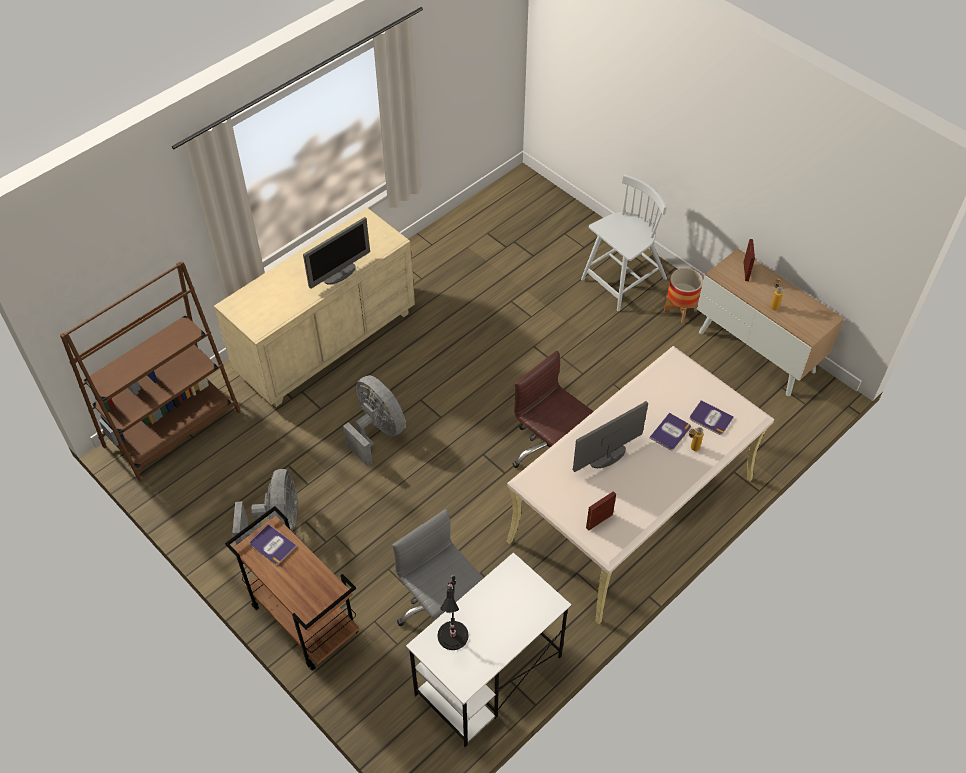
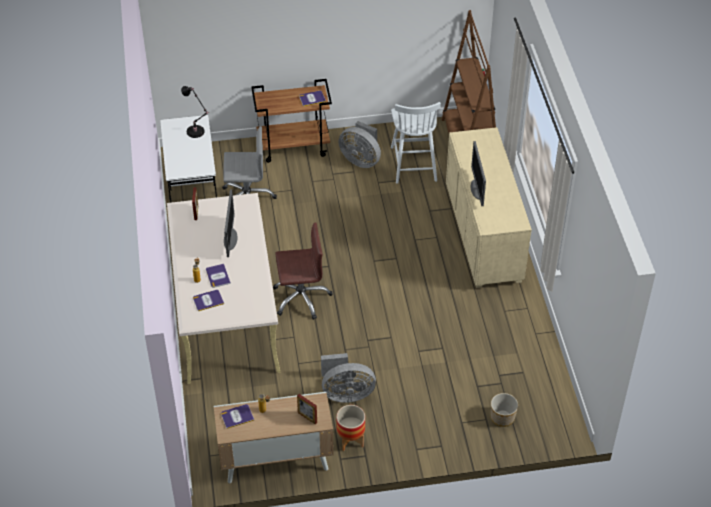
camera: 125 degrees right, 5 degrees down
(377, 431) = (389, 227): grey fan -> grey fan (346, 393)
(552, 223) = (502, 418): none -> planter
(623, 280) = (408, 425): white chair -> white chair (413, 163)
(801, 321) = (237, 416): none -> book

